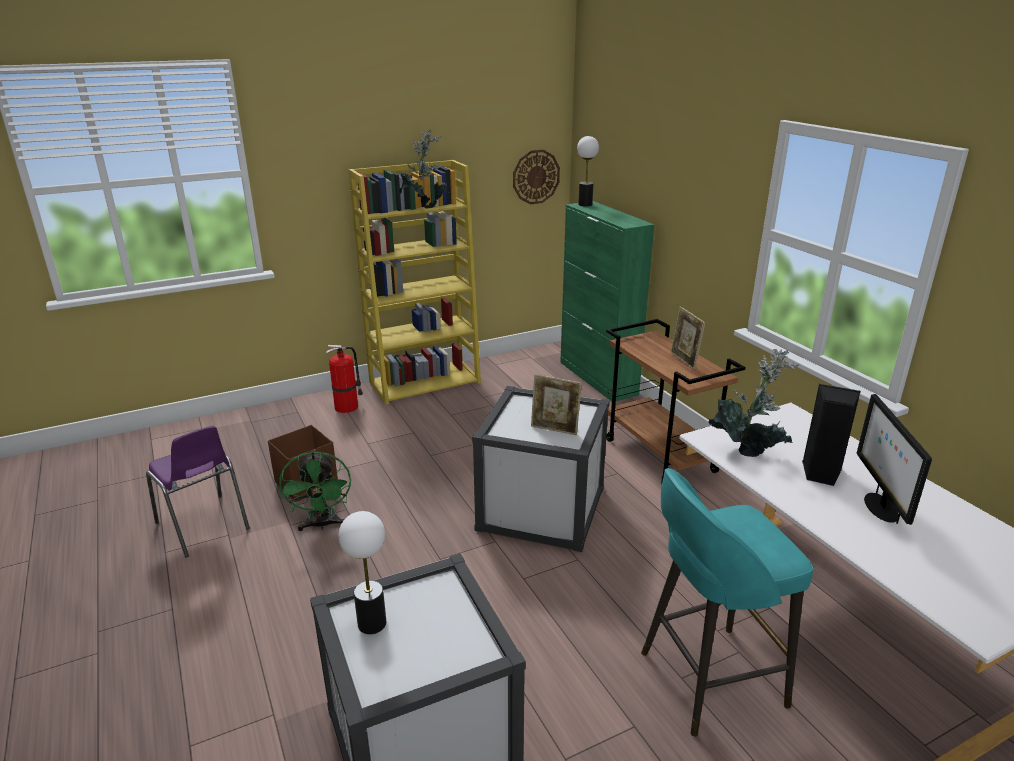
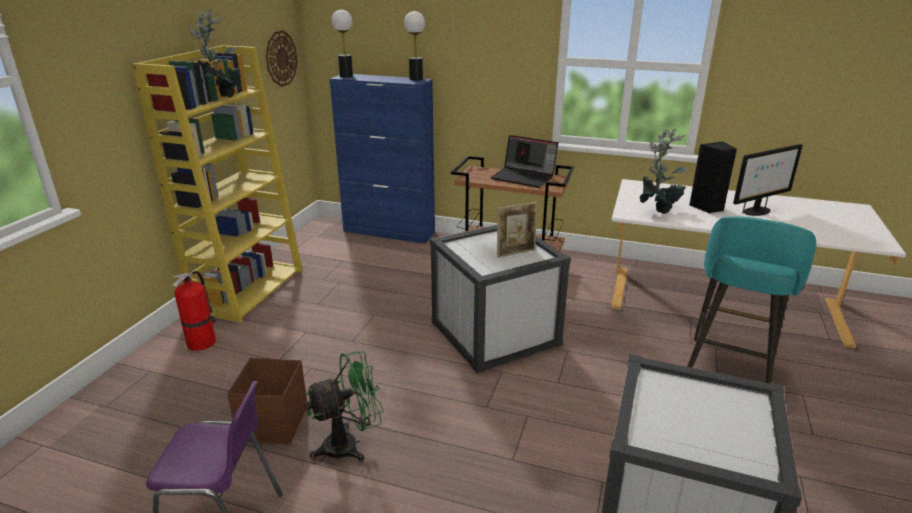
camera: 45 degrees left, 0 degrees up
(322, 525) = (349, 444): green fan -> green fan turned 60 degrees counterclockwise
(372, 624) = (672, 434): table lamp -> table lamp (416, 79)
(598, 378) = (389, 232): green cabinet -> blue cabinet
(684, 361) = (524, 177): picture frame -> laptop
(880, 507) = (756, 211): monitor -> monitor turned 75 degrees counterclockwise

